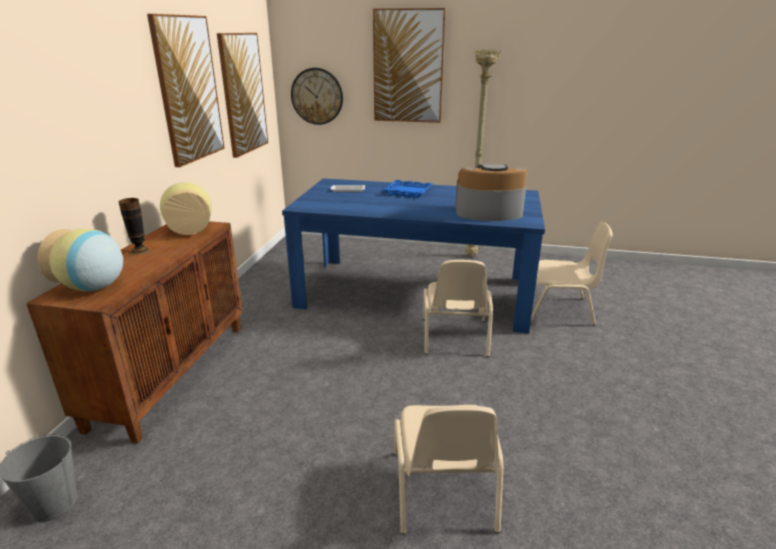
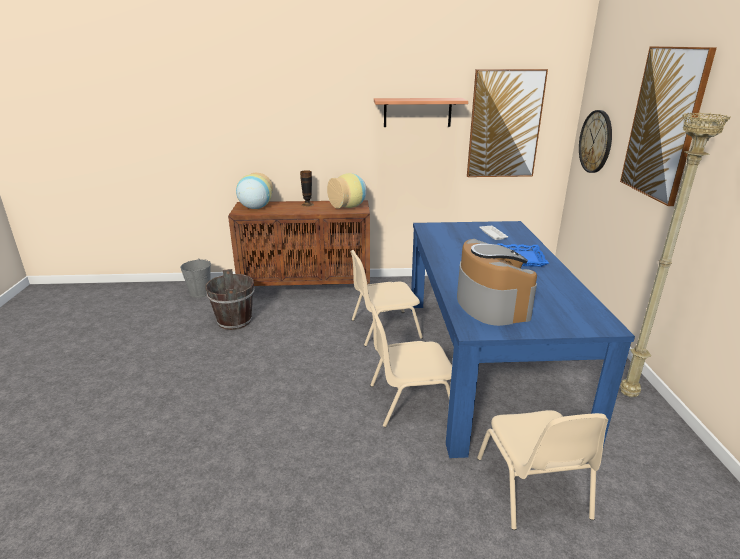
camera: 75 degrees right, 0 degrees up
(188, 90) = (417, 112): picture -> shelf
(213, 453) = (235, 321): none -> brown bucket
(443, 491) = (201, 415): beige chair -> beige chair (384, 328)

